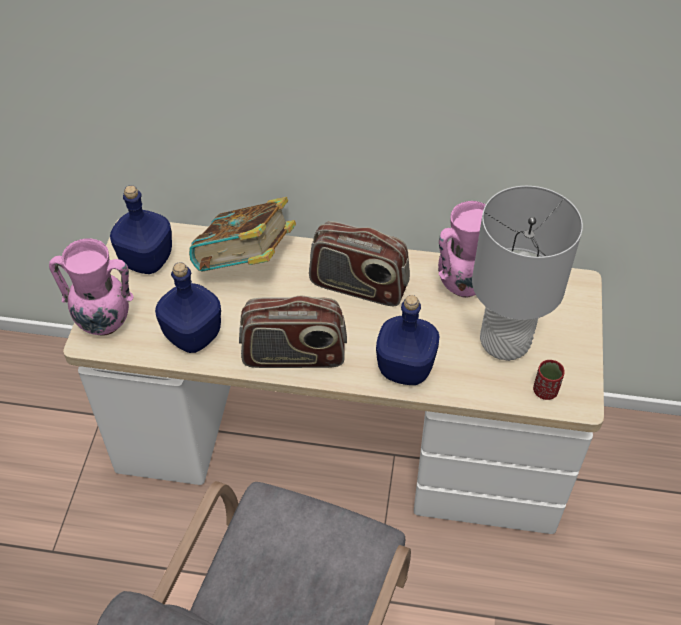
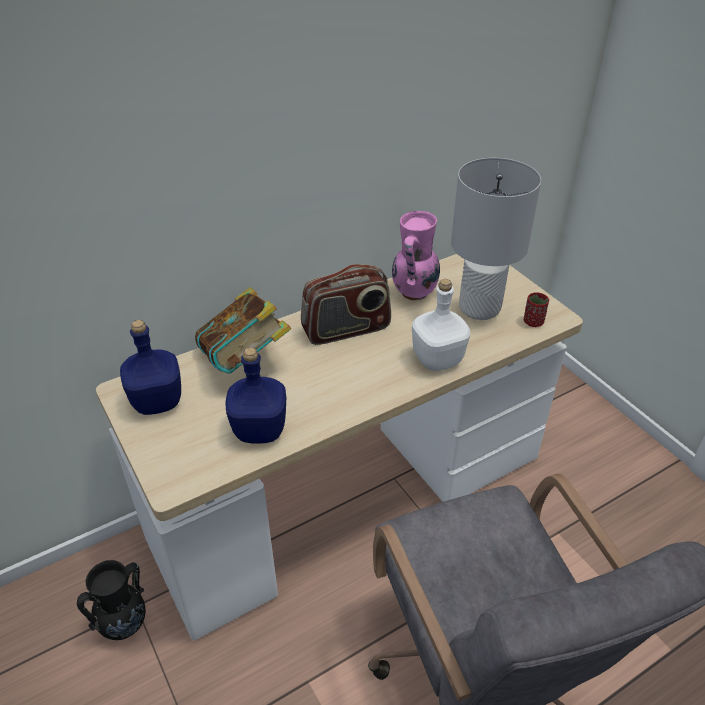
camera: 40 degrees left, 10 degrees down
(83, 425) = (125, 625): none -> black vase
(105, 324) = (172, 466): pink vase -> none
(293, 355) = (353, 397): radio -> none
(406, 368) = (438, 359): blue bottle -> white bottle

